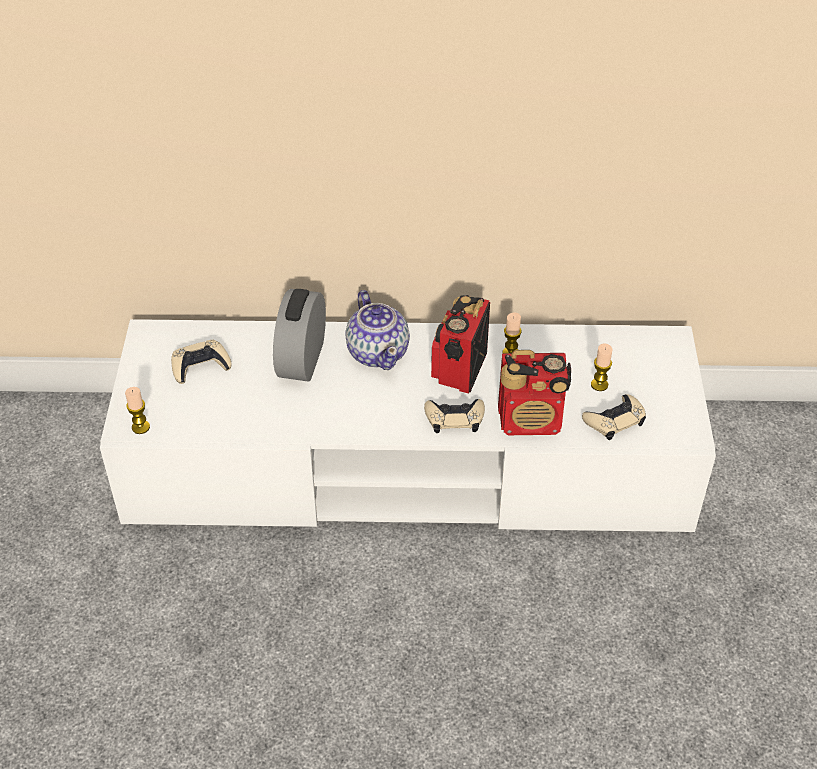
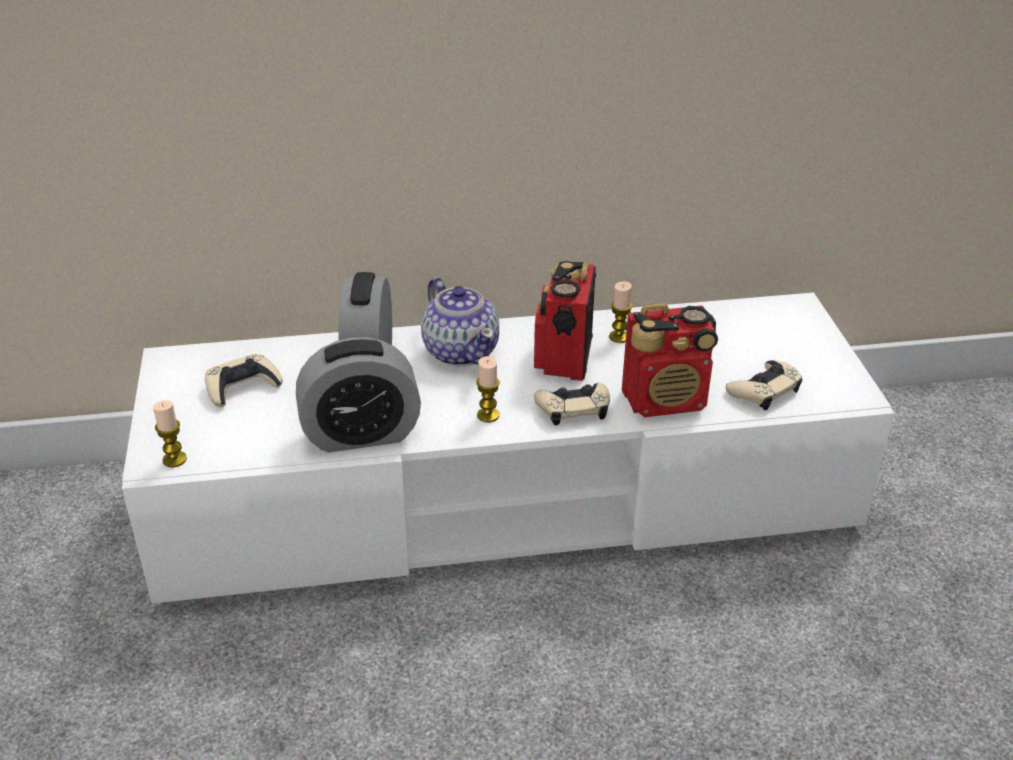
camera: 10 degrees left, 10 degrees down
(283, 422) = (361, 434): none -> alarm clock
(599, 385) = (733, 357): candle -> candle (488, 415)

